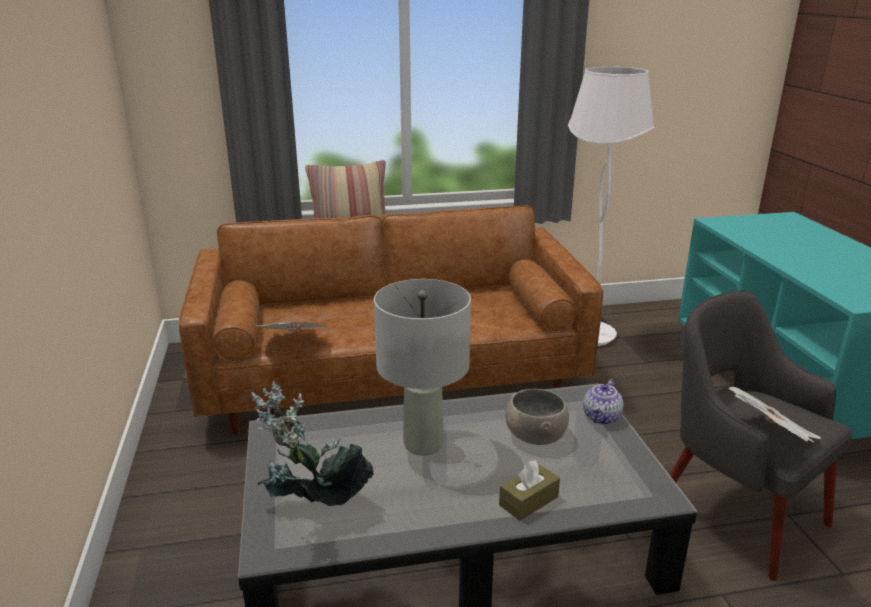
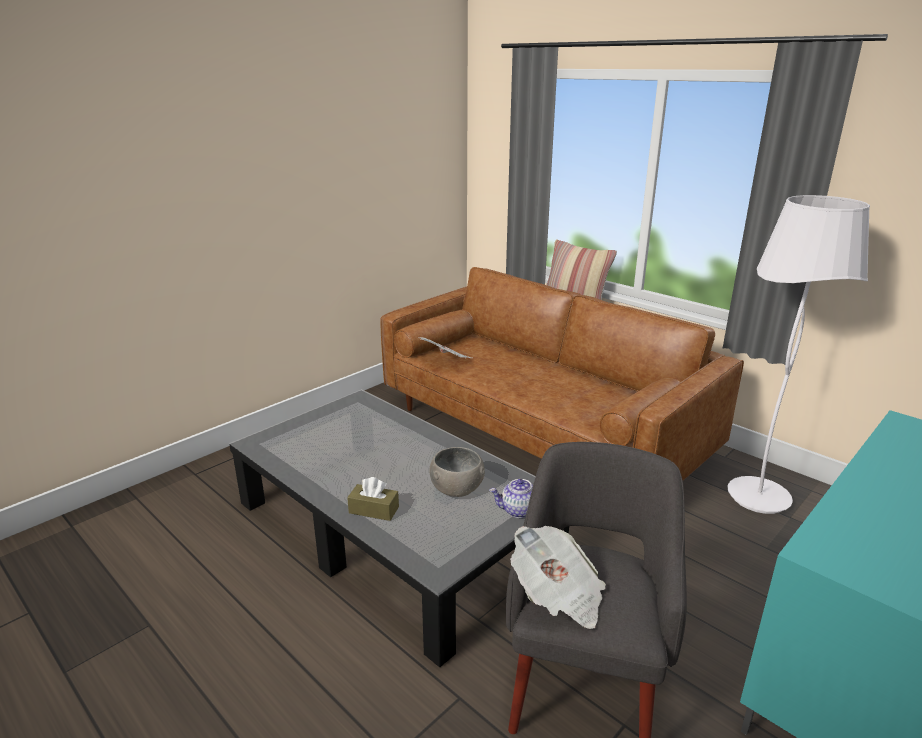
camera: 55 degrees right, 0 degrees up
(313, 509) = (297, 440): potted plant -> none
(423, 444) = (397, 449): grey table lamp -> none

